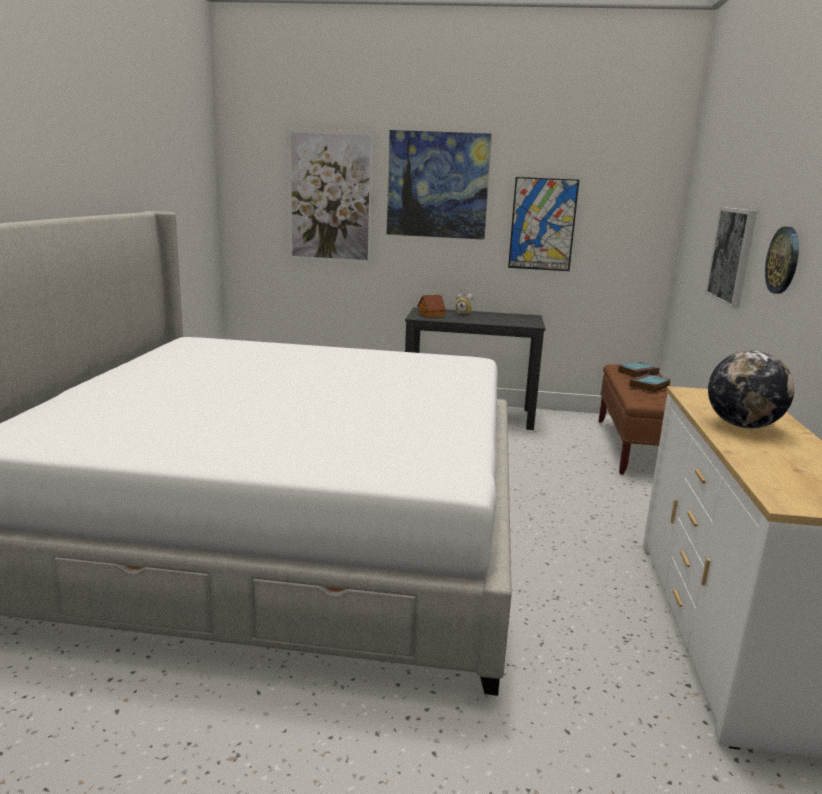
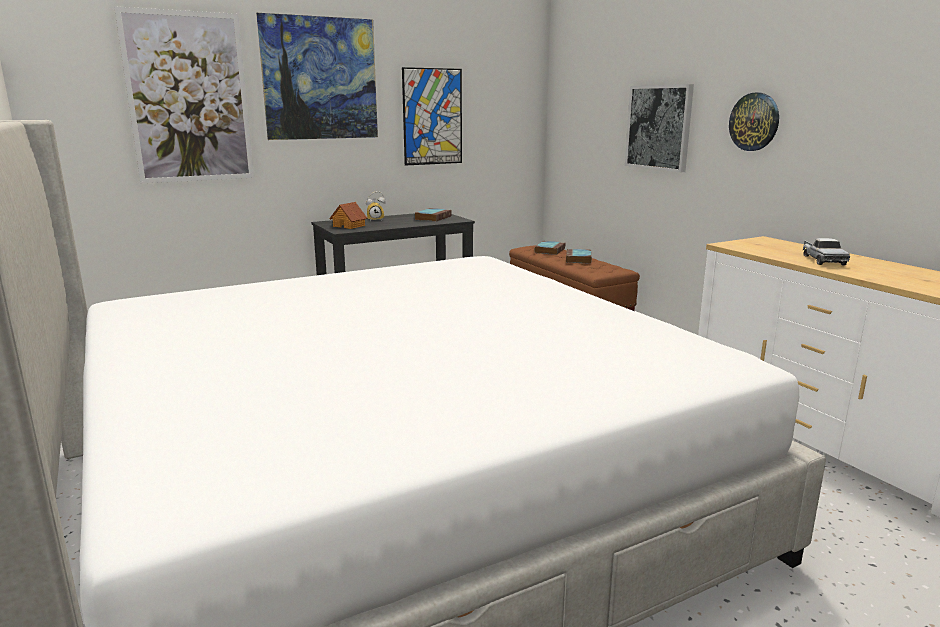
camera: 35 degrees left, 0 degrees up
(515, 319) = (433, 218): none -> book
(742, 425) = (822, 260): globe -> toy truck

